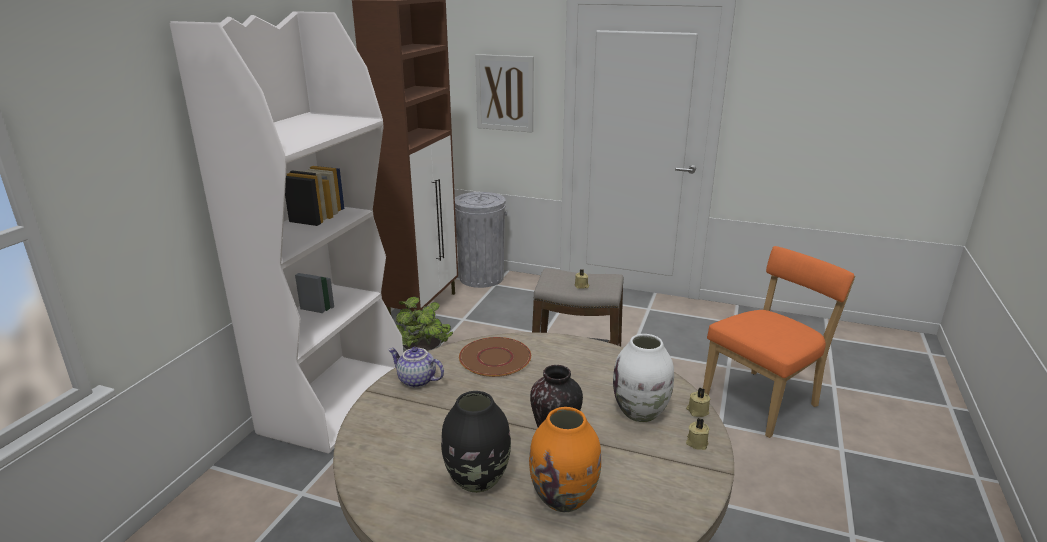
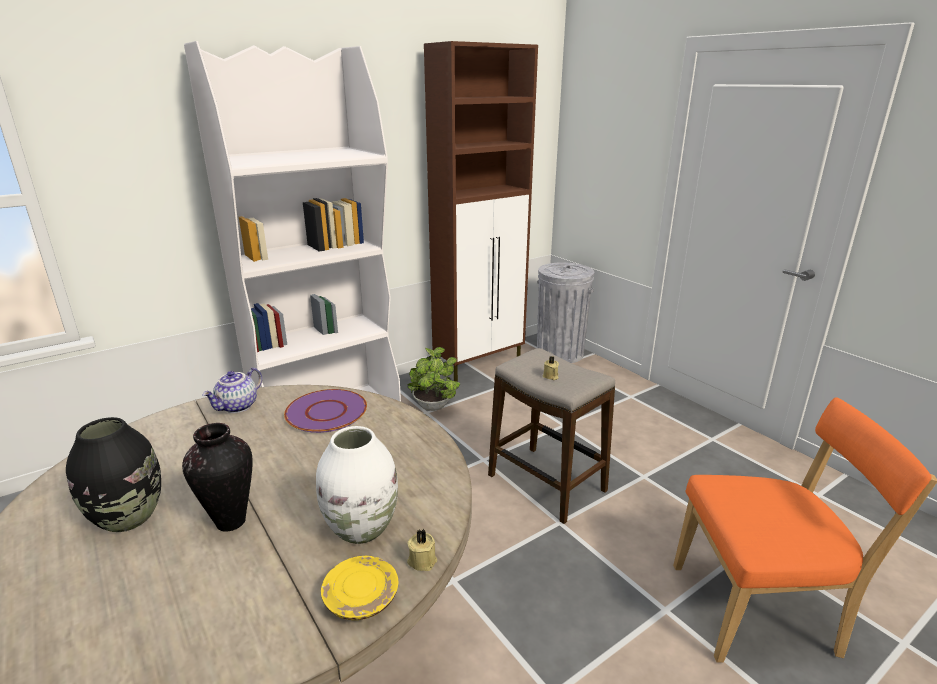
camera: 35 degrees right, 0 degrees up
(416, 381) = (238, 407): teapot -> teapot turned 120 degrees counterclockwise
(495, 358) = (326, 412): brown plate -> purple plate
(505, 93) = (611, 158): picture -> none
(564, 498) = (152, 579): orange vase -> none
(696, 442) = (361, 597): beige candle -> yellow plate

